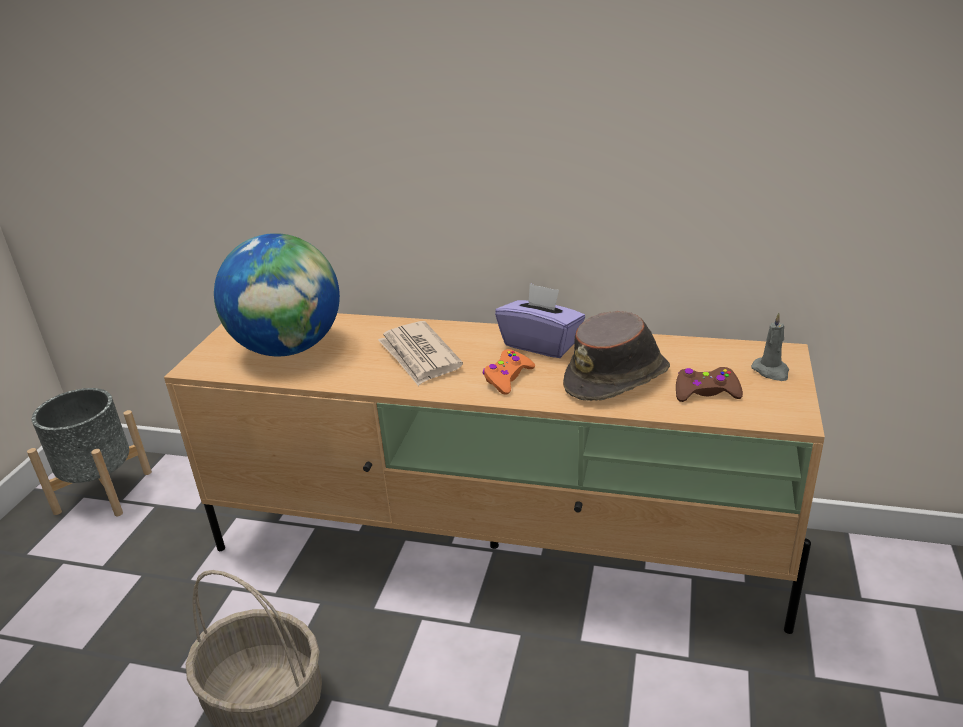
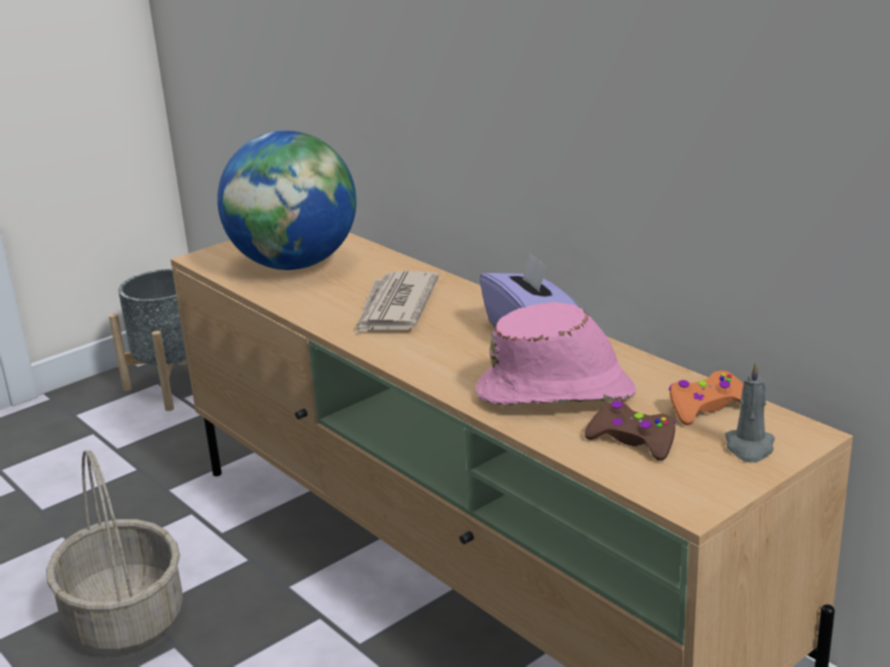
camera: 35 degrees right, 5 degrees down
(507, 378) = (447, 354): orange game controller -> orange game controller (707, 407)
(618, 378) = (557, 393): brown hat -> pink hat

